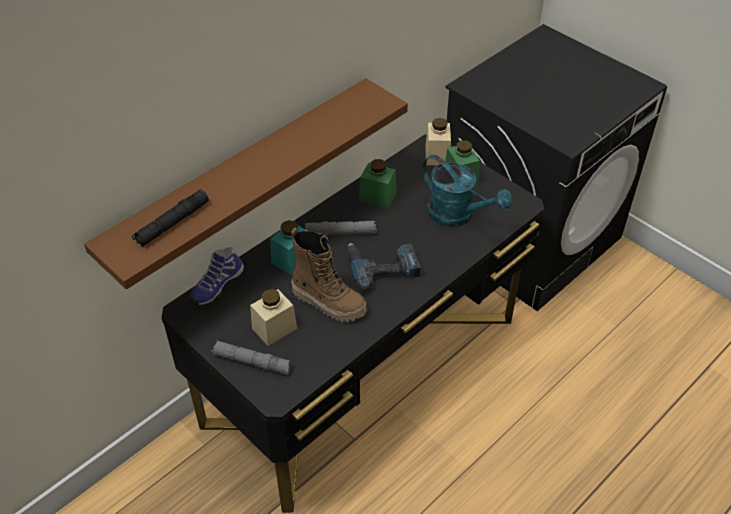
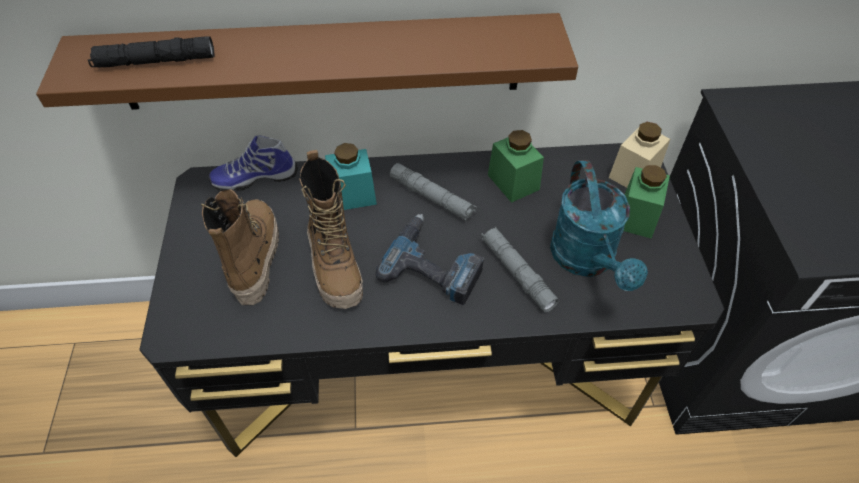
camera: 40 degrees right, 5 degrees up
(251, 361) = (194, 279): grey flashlight -> grey flashlight (517, 273)
(274, 328) = (254, 258): beige jar -> boot

